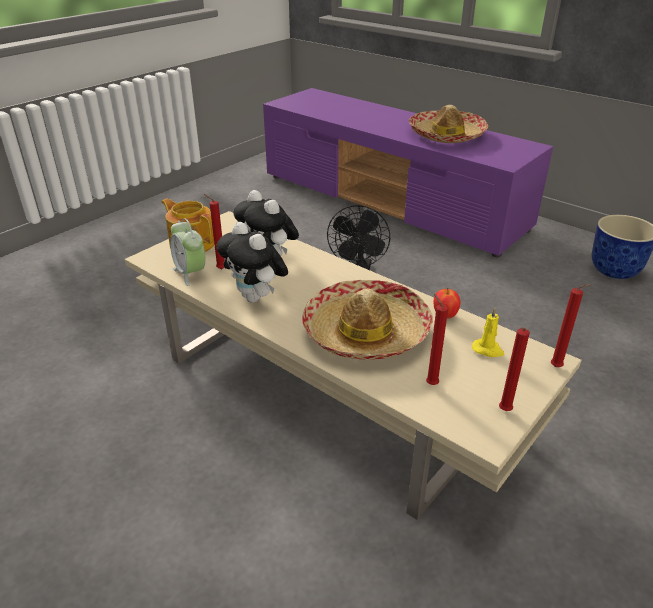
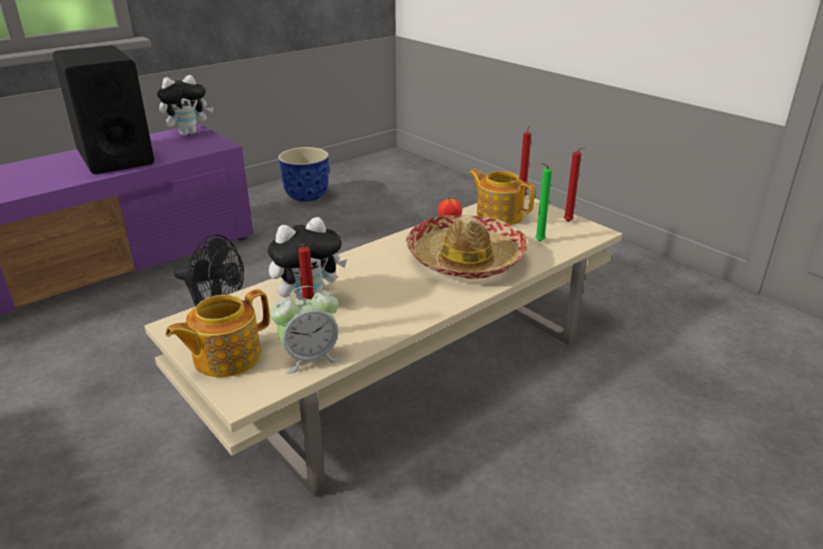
camera: 80 degrees left, 5 degrees down
(256, 298) = (387, 312): plush toy -> plush toy (189, 133)
(430, 383) = (538, 242): red candle -> green candle
(446, 135) = (115, 157): hat -> black speaker
(488, 350) = (498, 215): yellow candle -> teapot

